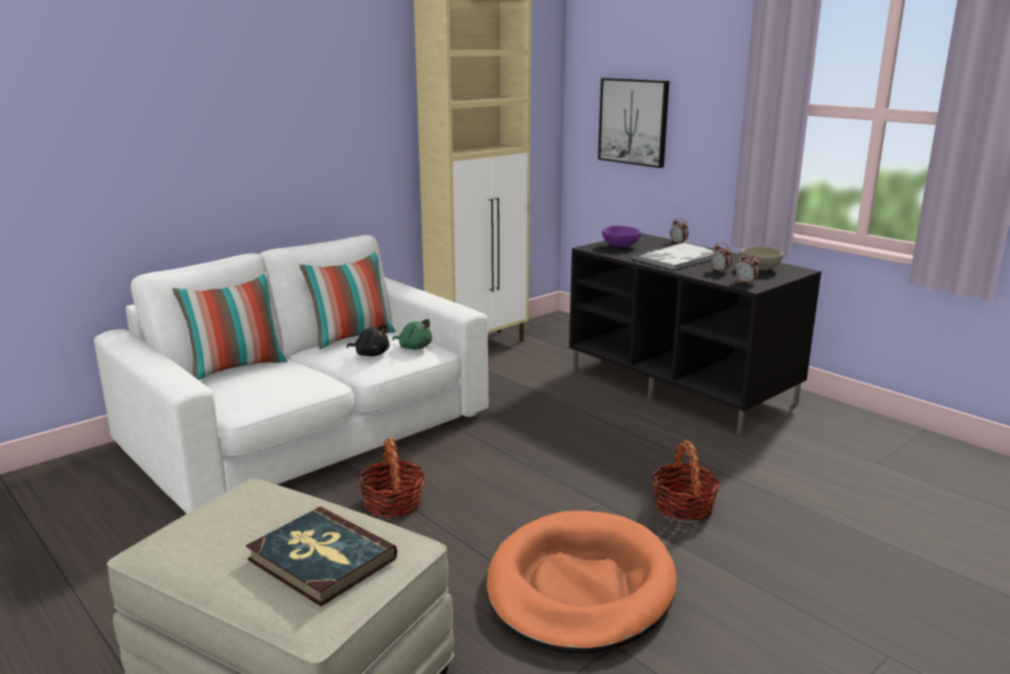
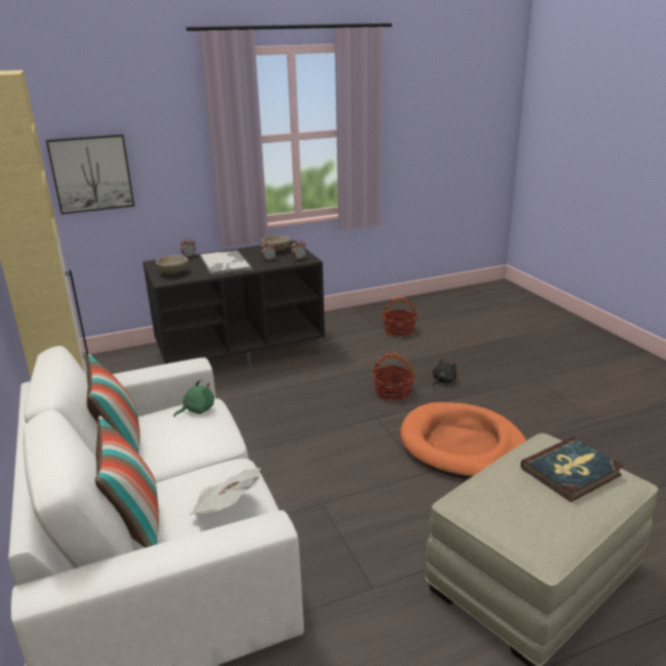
camera: 70 degrees left, 5 degrees up
(251, 388) = (226, 507): none -> newspaper
(371, 354) = (194, 433): black plush toy -> black plush toy (443, 381)
(393, 503) = (328, 506): basket -> basket (399, 331)
(620, 246) = (173, 273): purple bowl -> beige bowl

